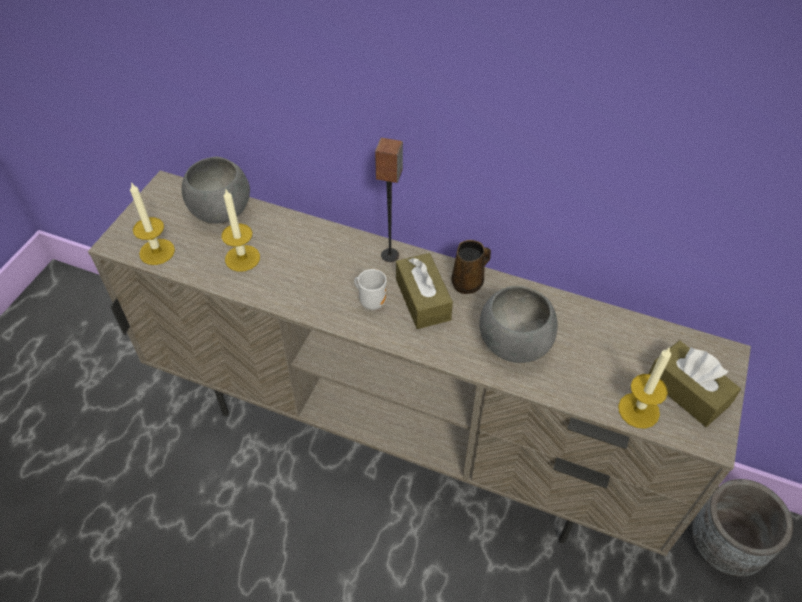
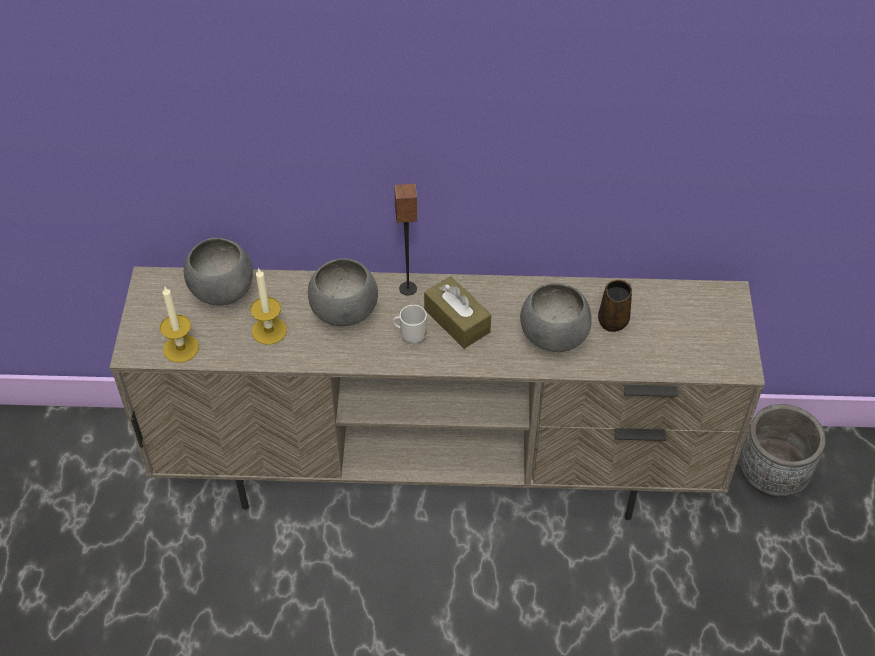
camera: 20 degrees left, 0 degrees up
(319, 259) = (344, 311): none -> grey bowl
(468, 283) = (491, 294): brown mug -> brown mug (614, 320)
(638, 410) = (677, 361): candle -> none
(687, 391) = (710, 334): brown tissue box -> none

